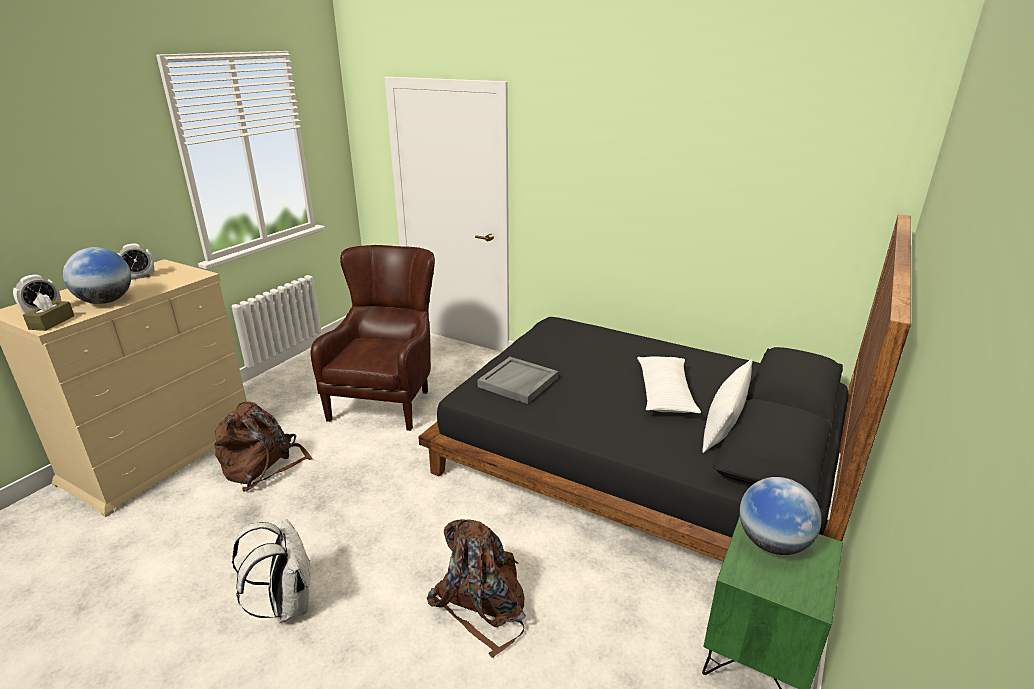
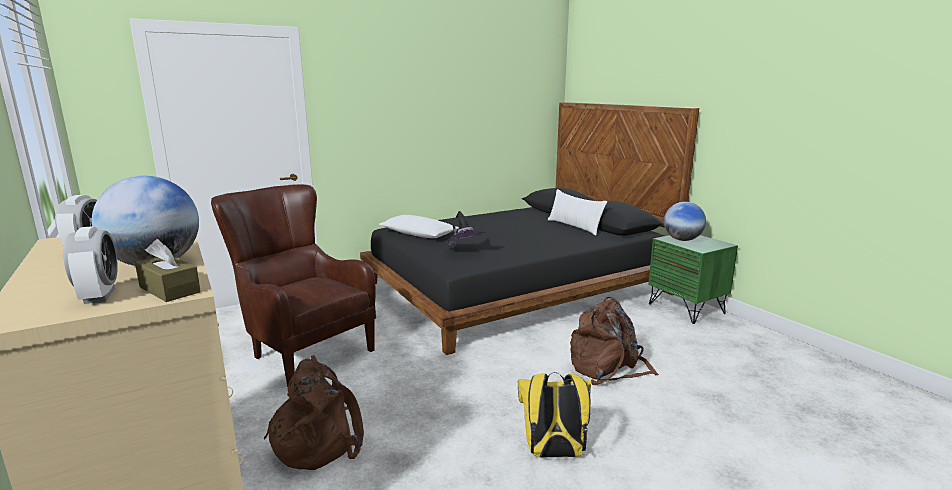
camera: 60 degrees left, 10 degrees down
(286, 604) = (553, 454): white backpack -> yellow backpack
(518, 383) = (464, 252): grey tray -> black hat
(665, 393) = (528, 228): white pillow -> white pillow (418, 234)

